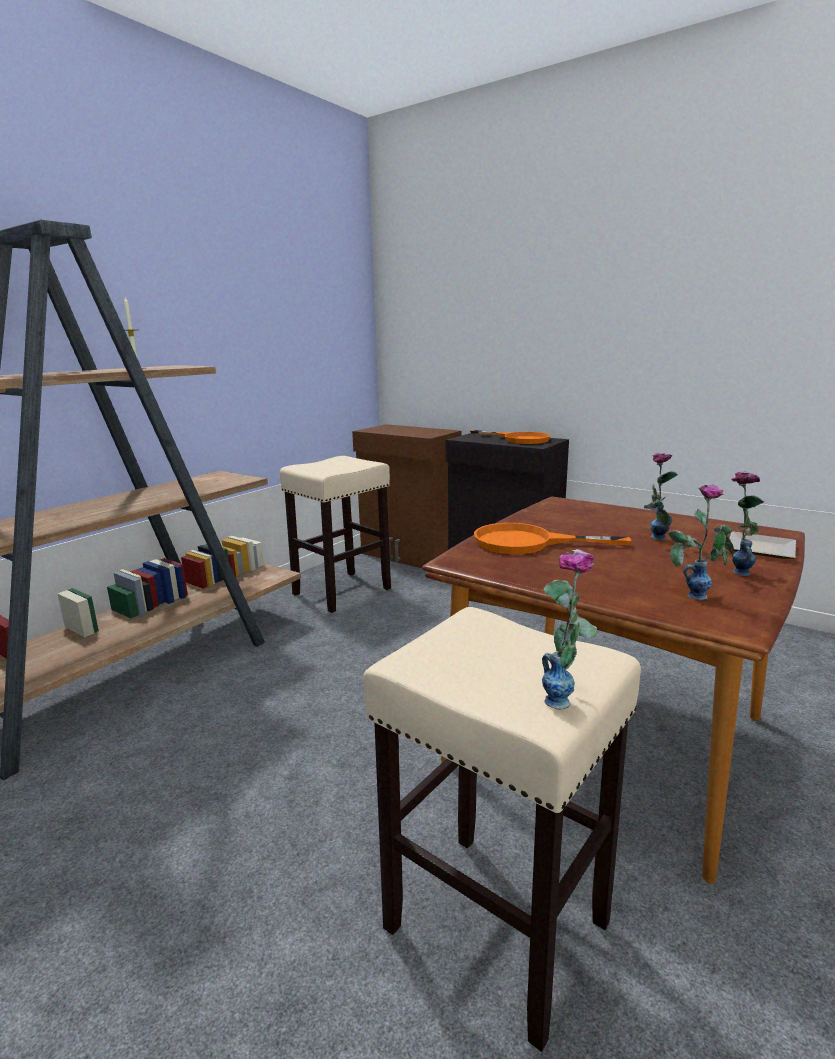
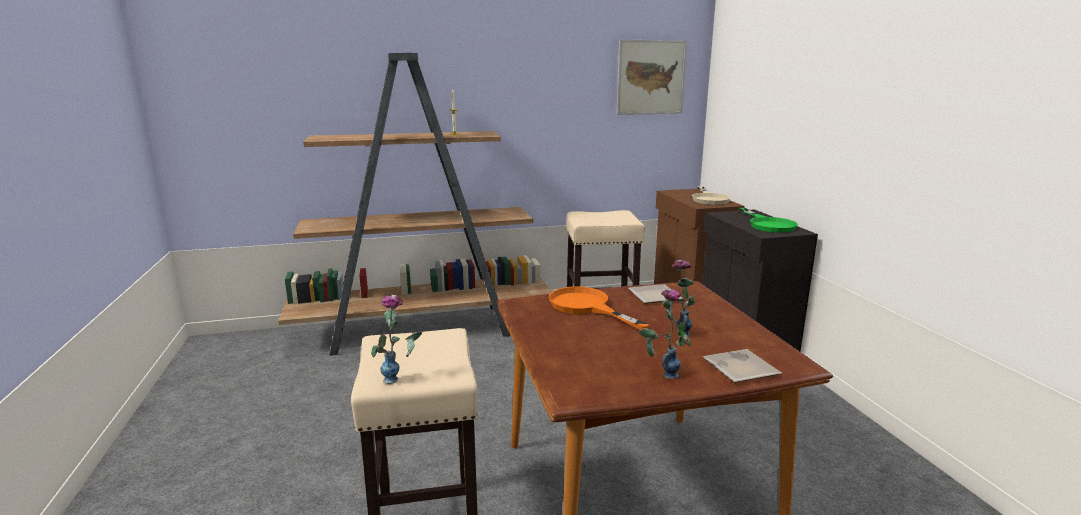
camera: 40 degrees right, 0 degrees up
(327, 298) = (651, 77): none -> picture
(419, 430) = (709, 199): none -> beige frying pan
(519, 439) = (768, 224): orange frying pan -> green frying pan
(559, 516) = (656, 297): none -> plate
(690, 591) = (600, 370): vase -> none

